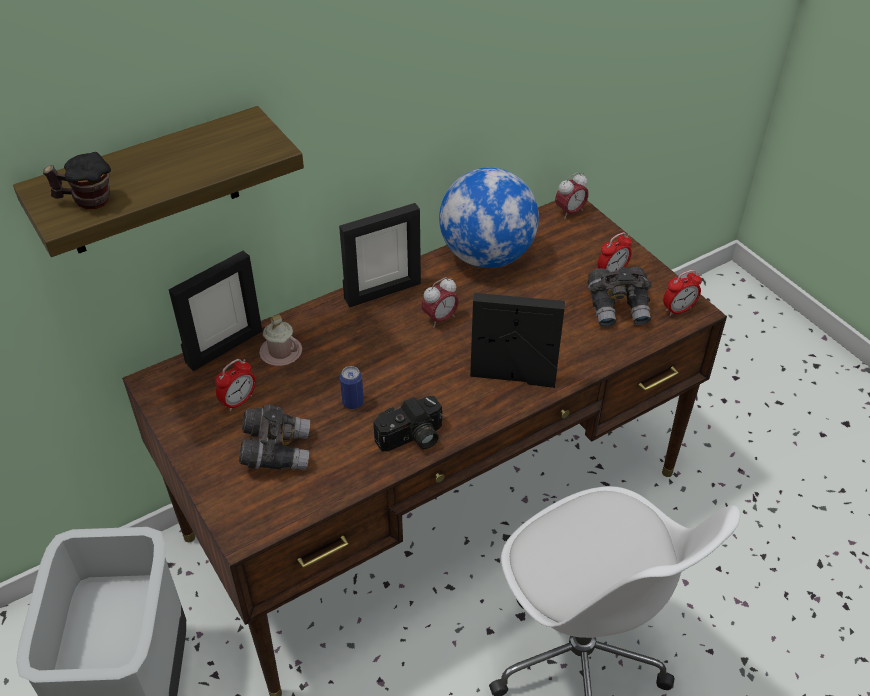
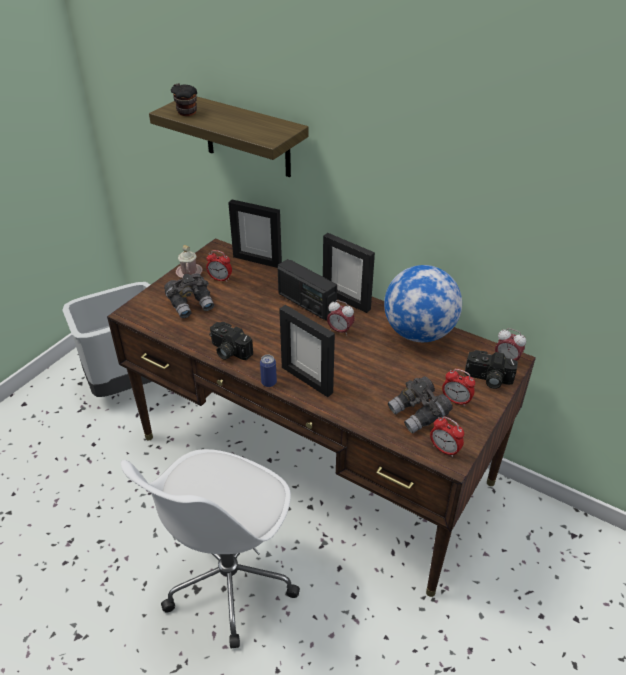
camera: 65 degrees right, 5 degrees down
(281, 352) = (267, 280): pink mug -> pink mug (189, 272)
(353, 402) = (243, 319): can -> can (269, 382)
(363, 330) = (306, 303): none -> radio
(512, 378) = (307, 379): picture frame -> picture frame turned 150 degrees clockwise
(592, 237) = (488, 379): none -> camera

